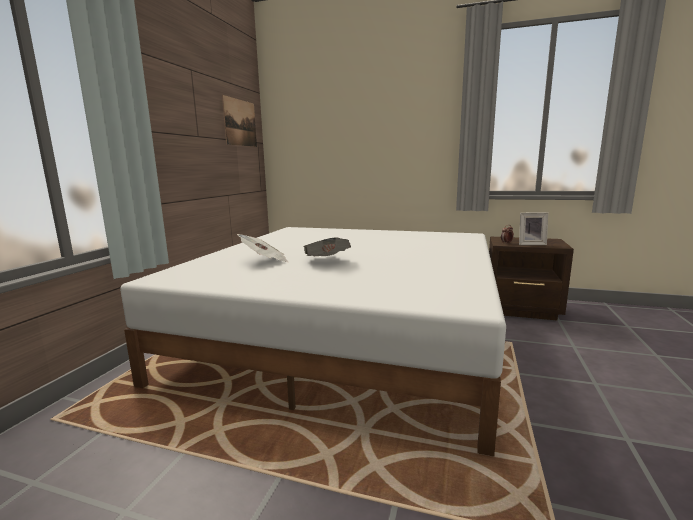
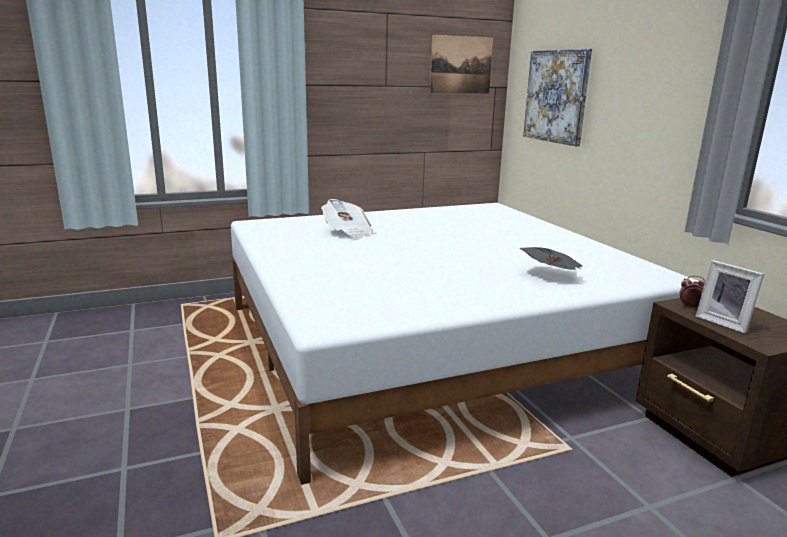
camera: 50 degrees right, 5 degrees up
(321, 144) = (556, 96): none -> picture
(327, 261) = (385, 249): newspaper -> newspaper (551, 275)

